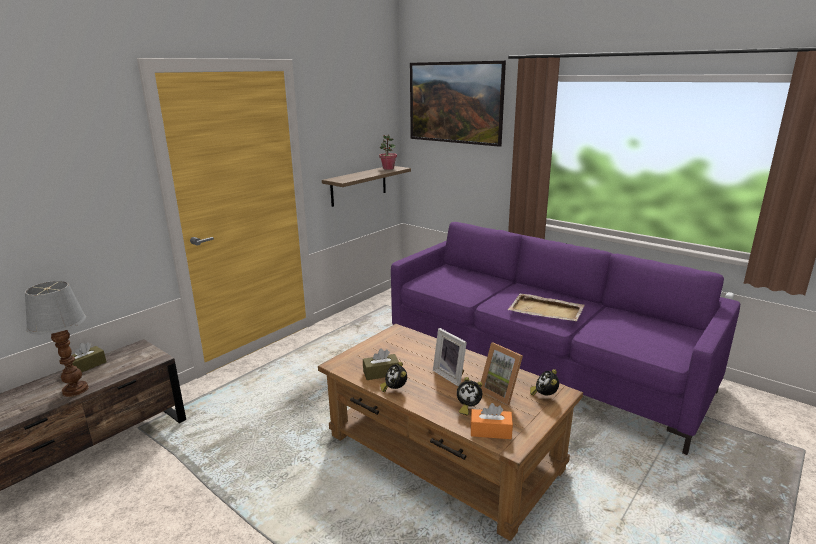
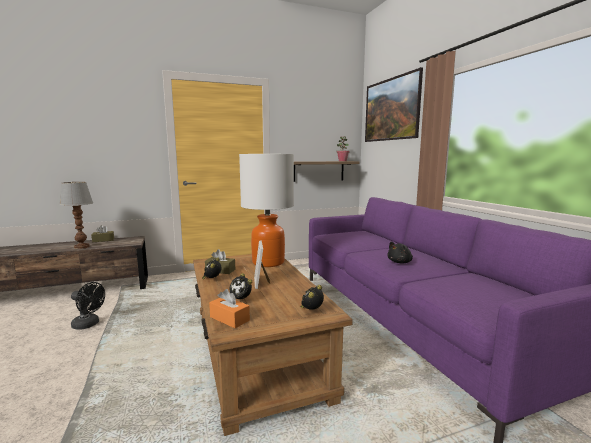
camera: 30 degrees right, 10 degrees down
(183, 501) = (89, 324): none -> black fan
(414, 344) = (268, 262): none -> table lamp
(501, 392) = (281, 300): picture frame -> none
(546, 310) = (400, 262): beige tray -> black plush toy

